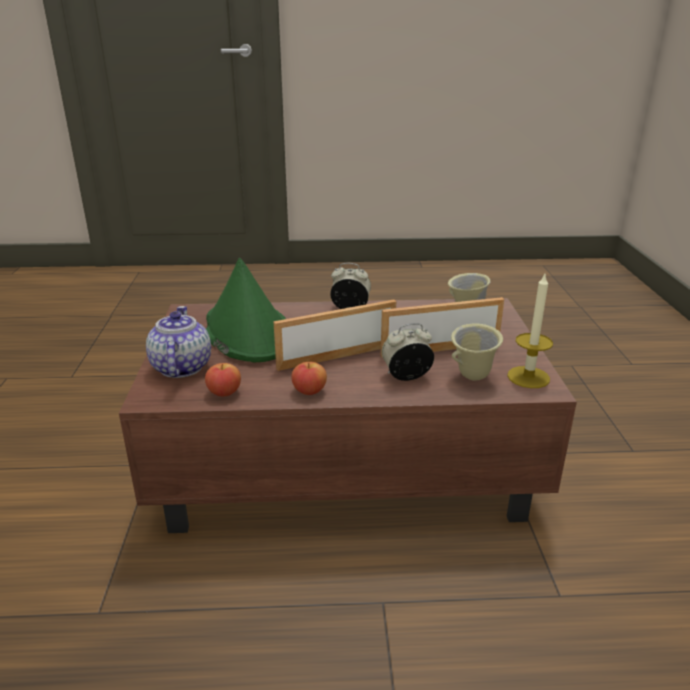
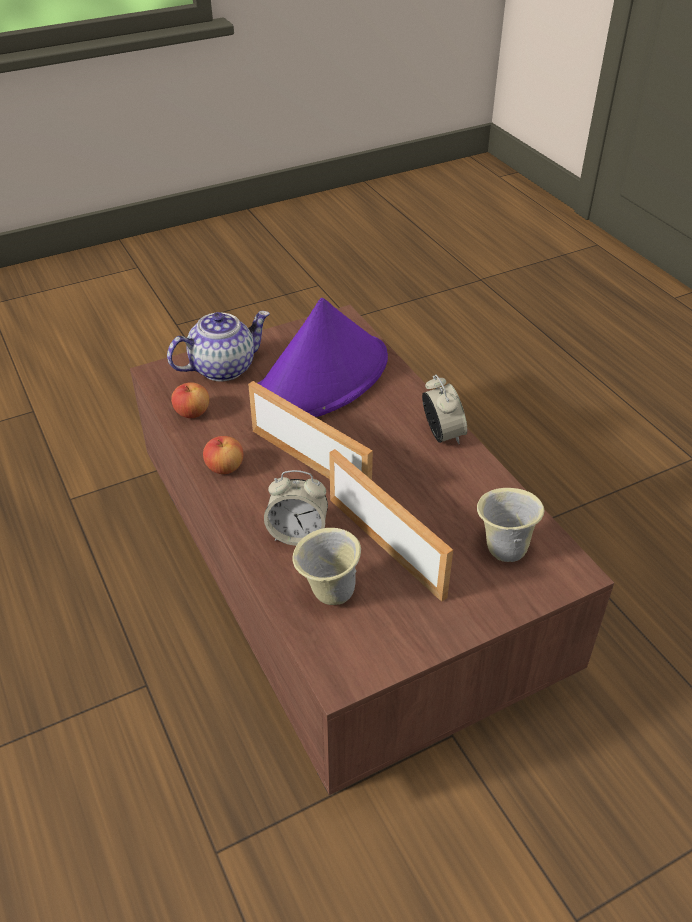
camera: 65 degrees right, 15 degrees up
(247, 332) = (322, 379): green hat -> purple hat
(406, 376) = (297, 533): alarm clock -> alarm clock turned 135 degrees clockwise
(528, 377) = (363, 651): candle -> none

